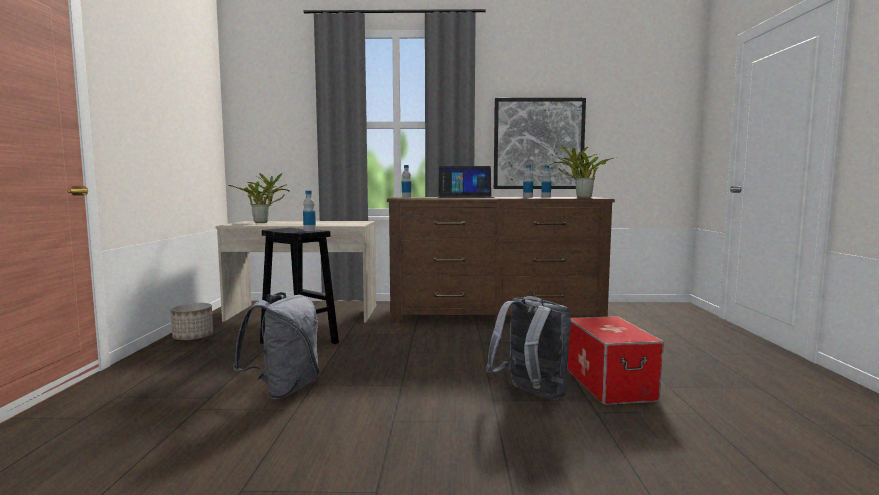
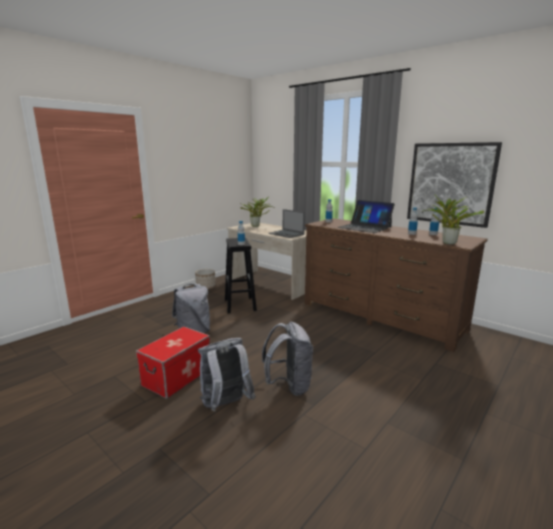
camera: 40 degrees right, 10 degrees up
(337, 223) = (286, 234): none -> laptop
(502, 442) = (225, 405): none -> grey backpack
(609, 385) = (348, 400): storage box -> storage box (177, 376)

